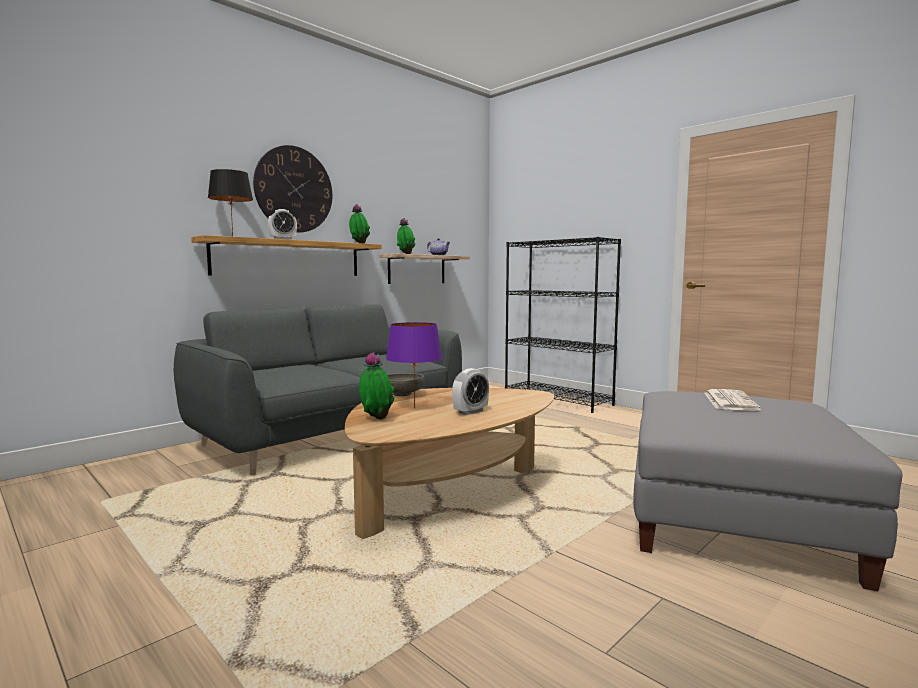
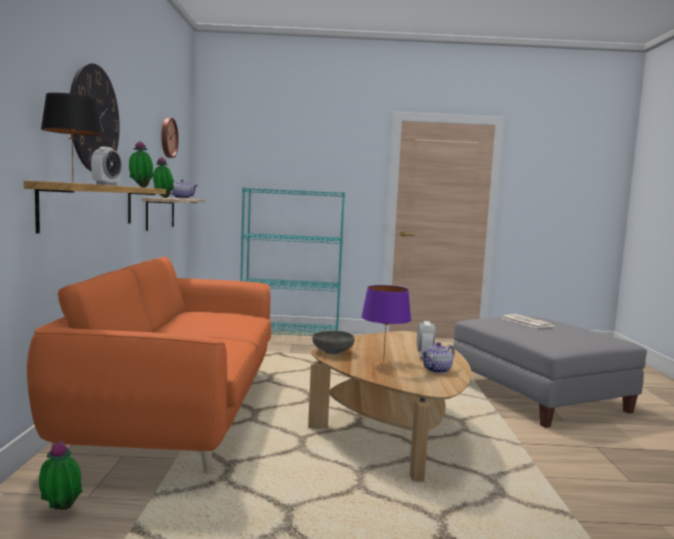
camera: 45 degrees left, 0 degrees up
(331, 435) = (178, 412): grey sofa -> orange sofa
(376, 419) = (395, 377): potted plant -> potted plant (60, 511)
(430, 201) = (167, 137): none -> wall clock
(436, 423) = (437, 370): none -> teapot
(558, 400) = (290, 335): black bookcase -> turquoise bookcase

